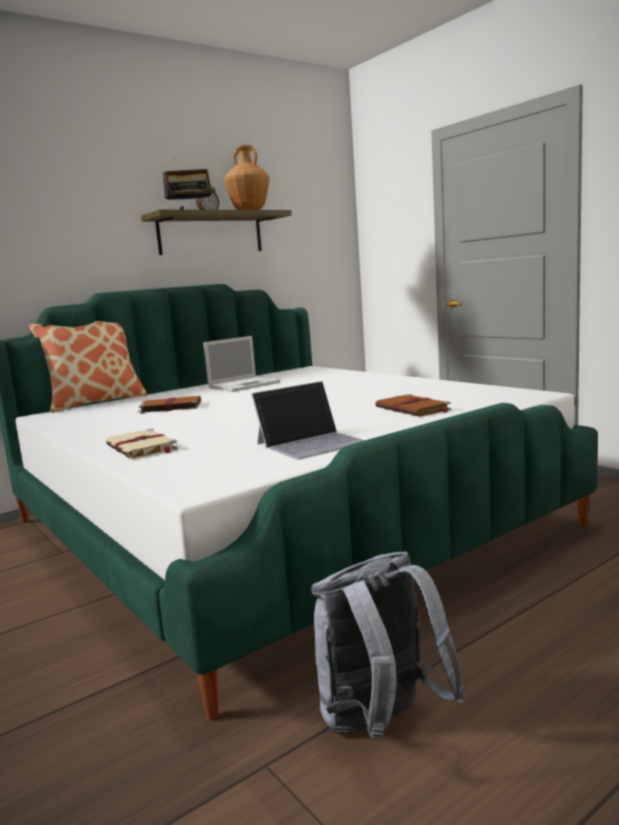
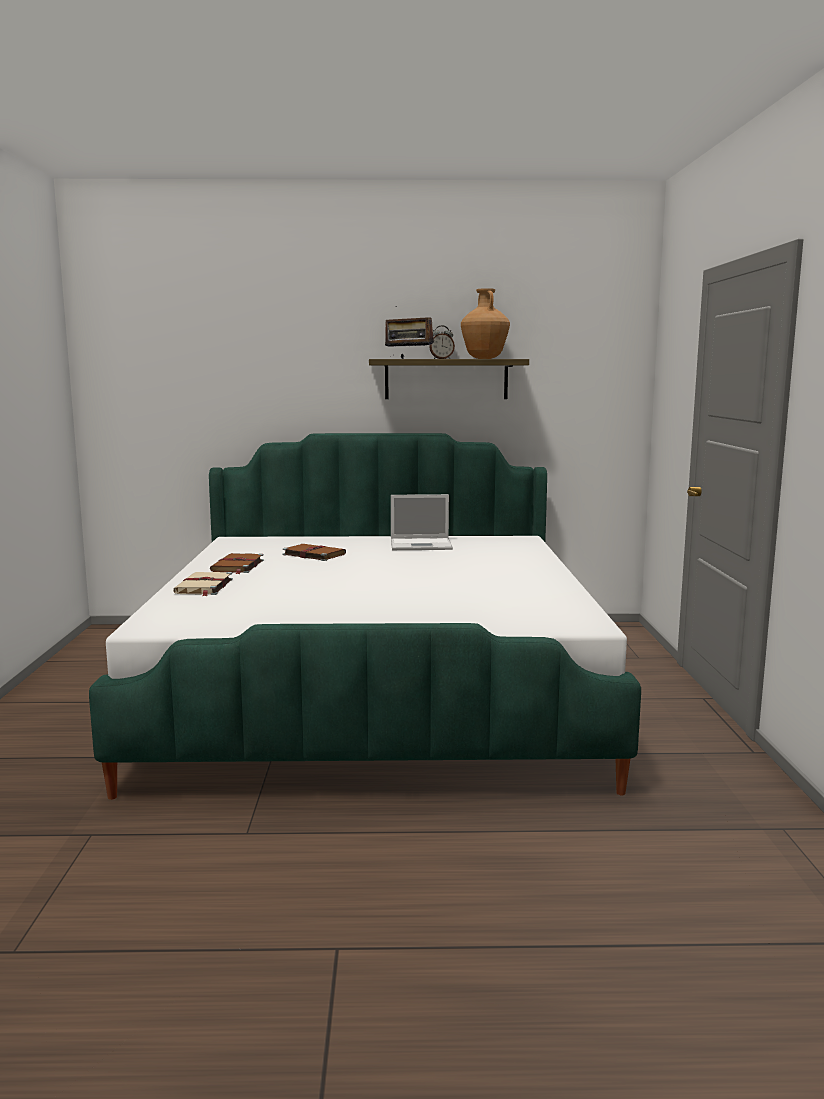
camera: 35 degrees right, 0 degrees up
(96, 402) = (289, 535): pillow -> none
(312, 443) = (291, 616): laptop -> none
(381, 725) = (176, 848): grey backpack -> none
(413, 409) = (446, 608): brown book -> brown book (237, 566)

